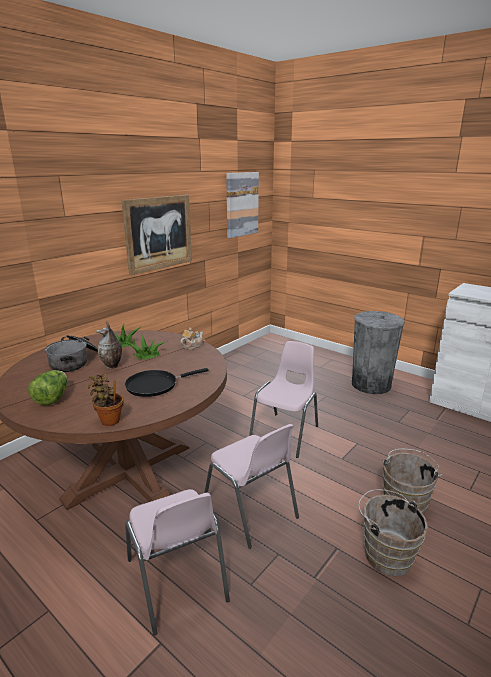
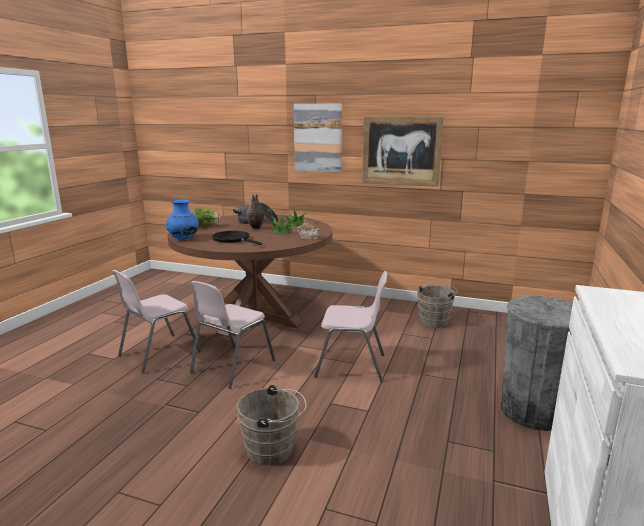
camera: 70 degrees right, 5 degrees down
(109, 420) = (183, 238): potted plant -> blue vase
(241, 204) = (537, 134): picture -> picture (318, 138)
(385, 553) = (197, 439): brown bucket -> brown bucket (435, 321)

